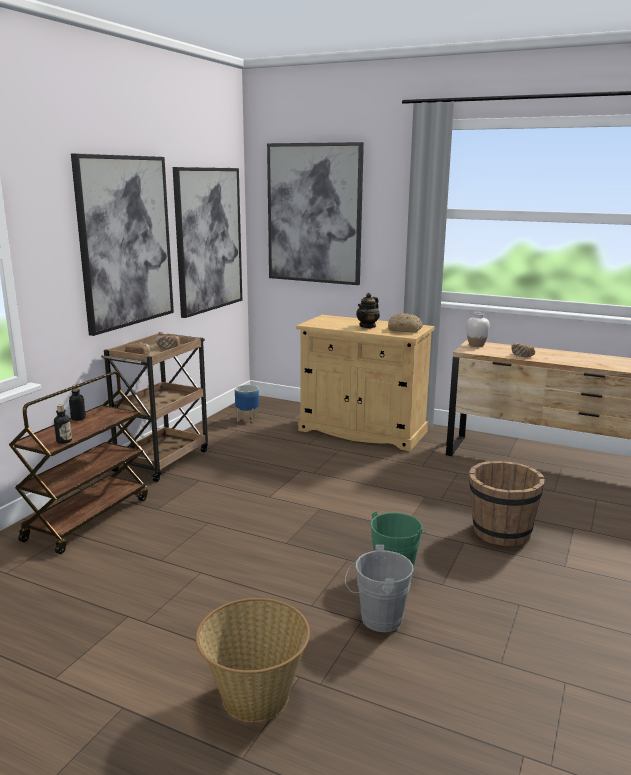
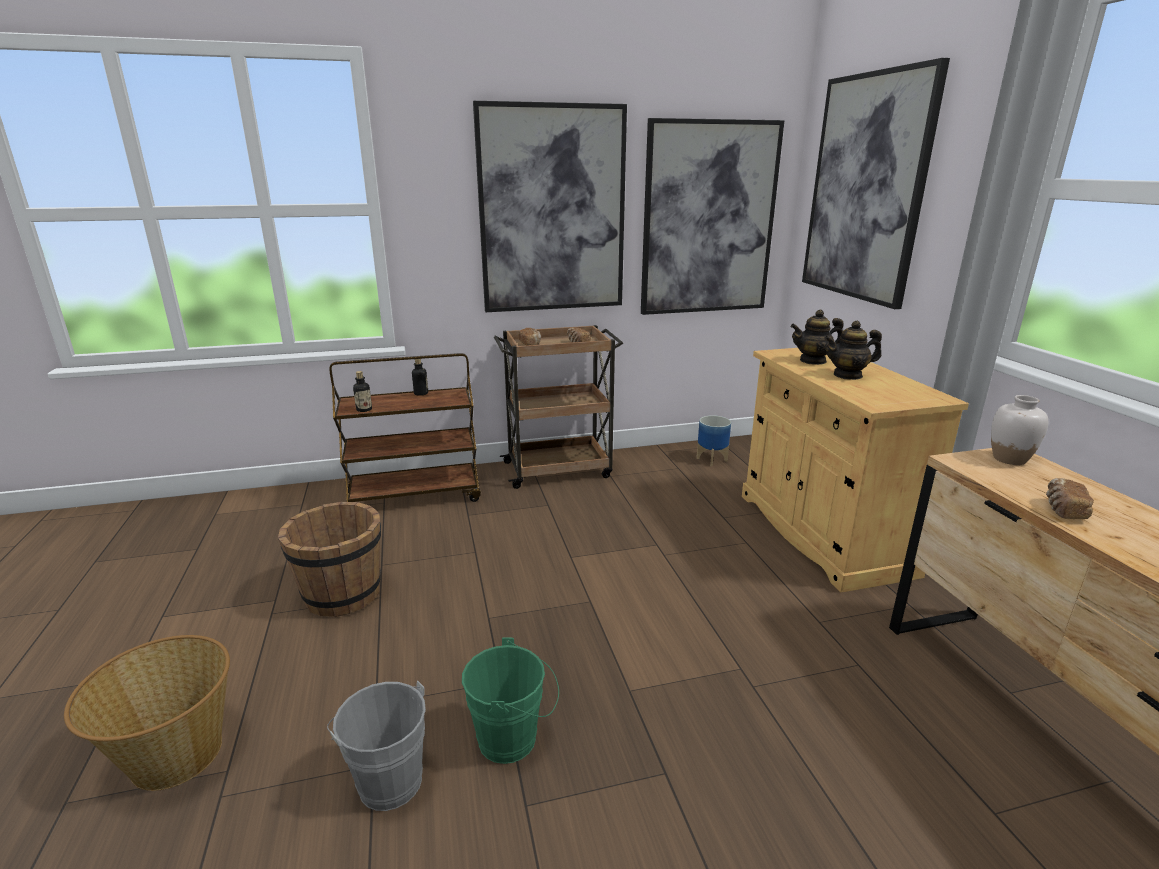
camera: 50 degrees right, 5 degrees up
(336, 323) = (813, 361): none -> teapot
(405, 329) = (894, 395): bread -> none
(500, 532) = (749, 804): brown bucket -> brown bucket (342, 594)

